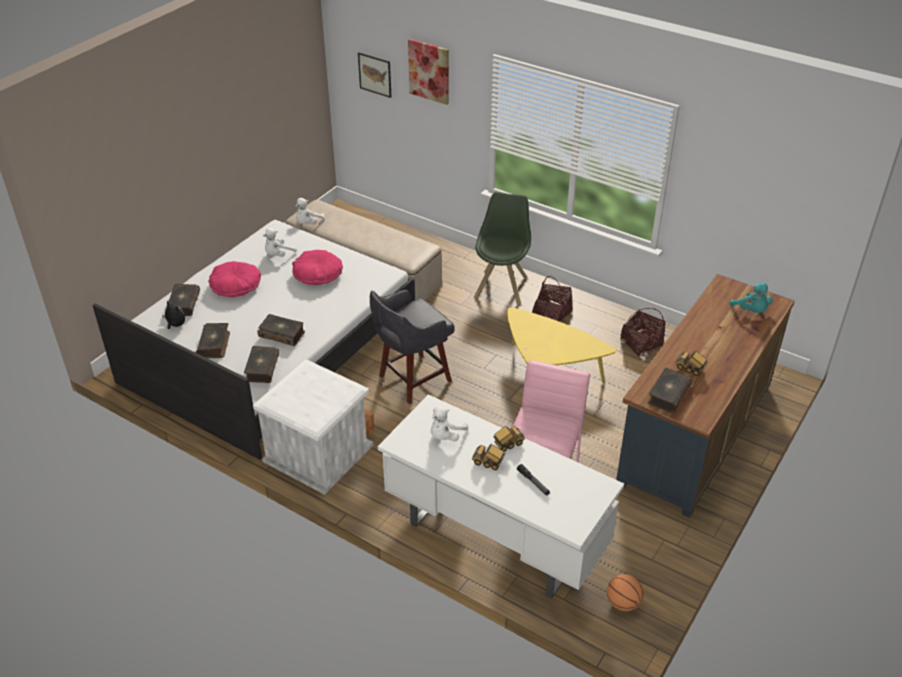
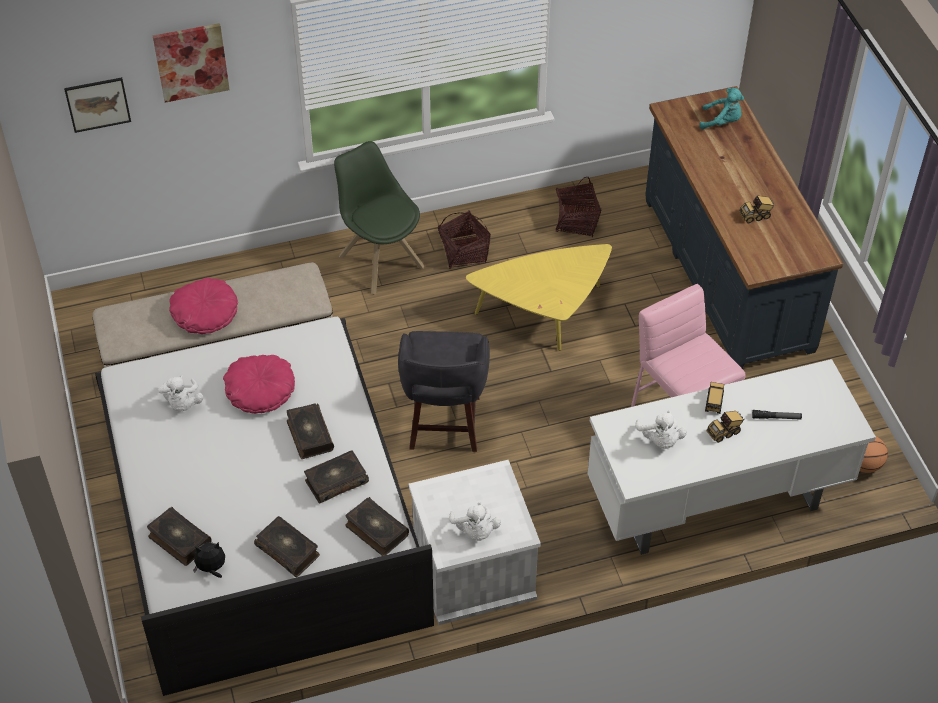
camera: 50 degrees left, 10 degrees up
(235, 286) = (197, 475): pink pillow -> pink pillow (205, 314)
(308, 223) = (138, 344): white plush toy -> white plush toy (475, 531)
(667, 395) = (773, 254): book -> book (309, 435)

